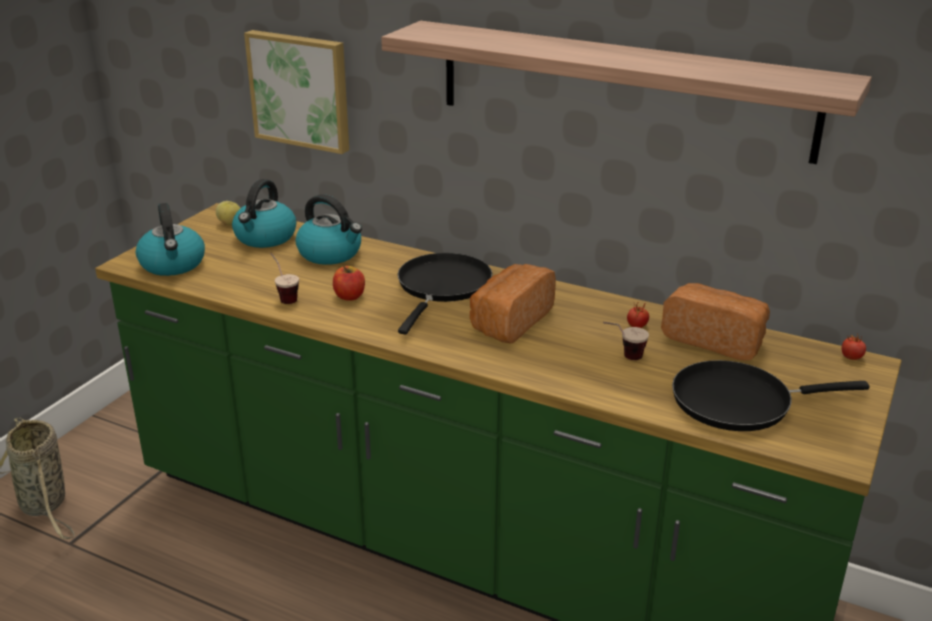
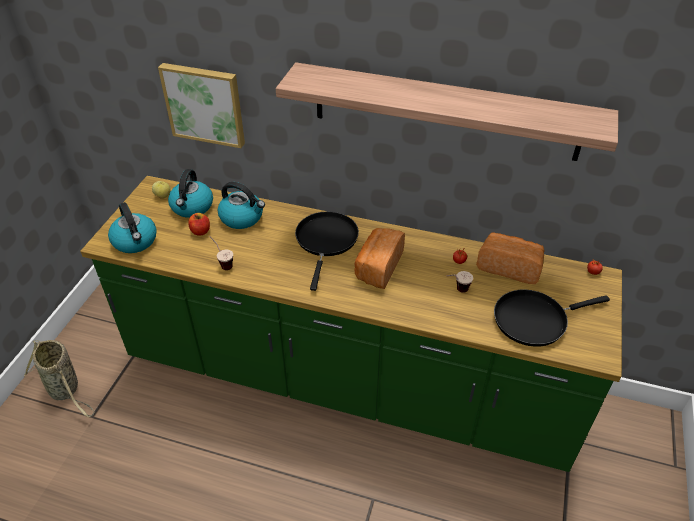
camera: 10 degrees left, 15 degrees up
(349, 296) = (267, 257): apple -> apple (200, 231)

